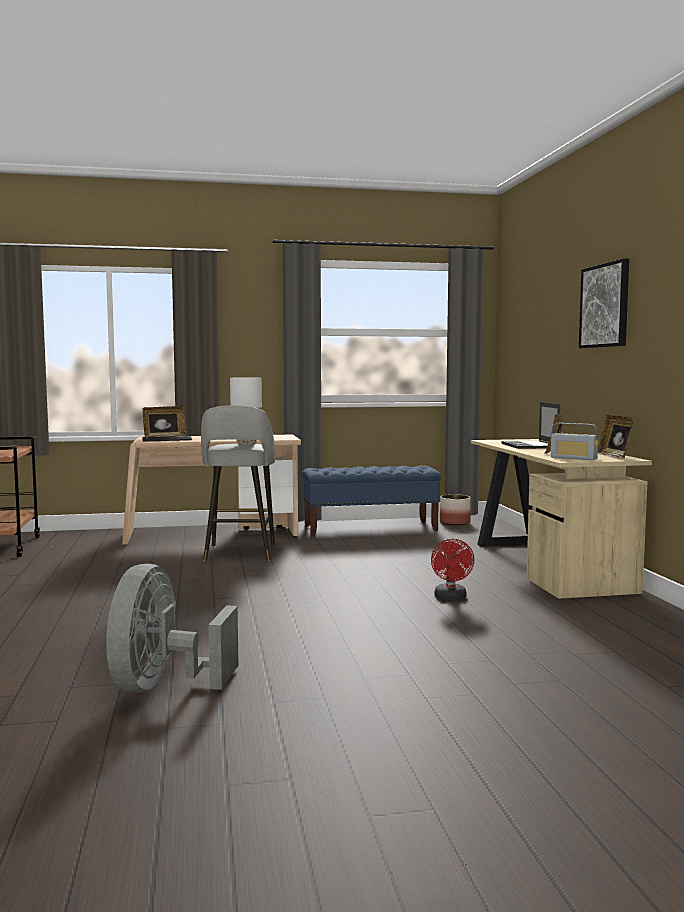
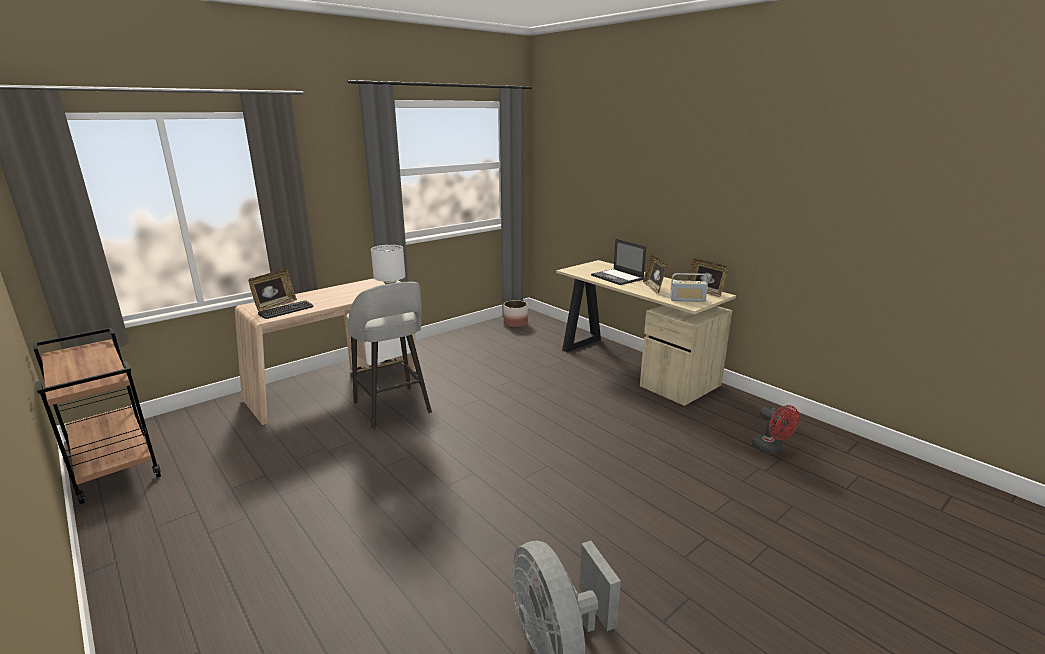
camera: 30 degrees left, 15 degrees up
(370, 528) = (462, 345): blue bench -> none
(451, 598) = (622, 426): red fan -> red fan (771, 449)
(605, 305) = (682, 166): picture -> none

